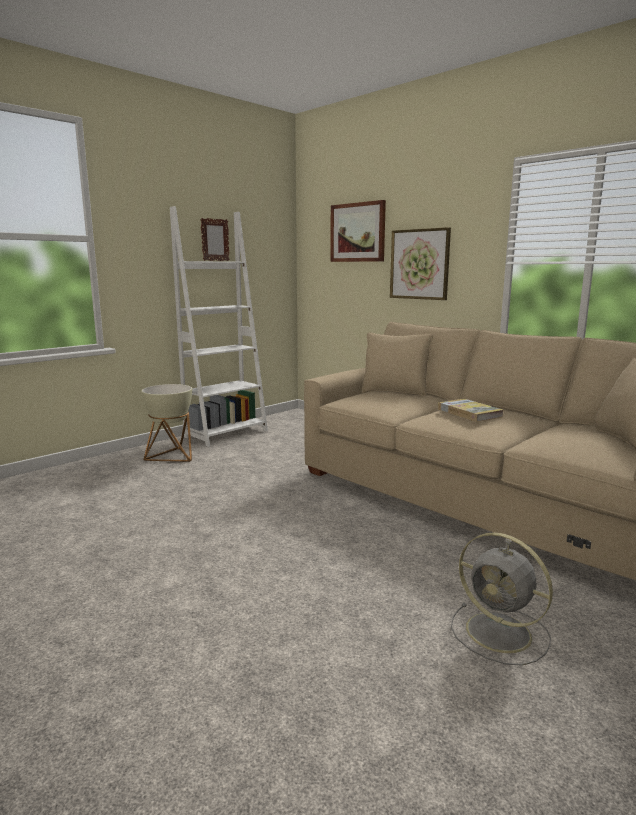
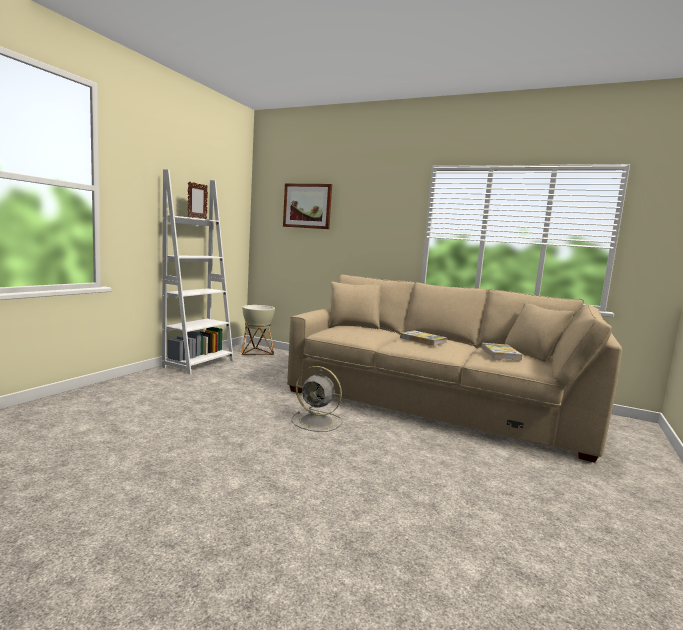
camera: 20 degrees left, 5 degrees down
(172, 456) = (162, 383): planter -> planter (257, 352)
(419, 264) = (359, 233): picture -> none
(501, 633) = (495, 489): grey fan -> grey fan (317, 421)
(572, 436) = (500, 354): none -> book

